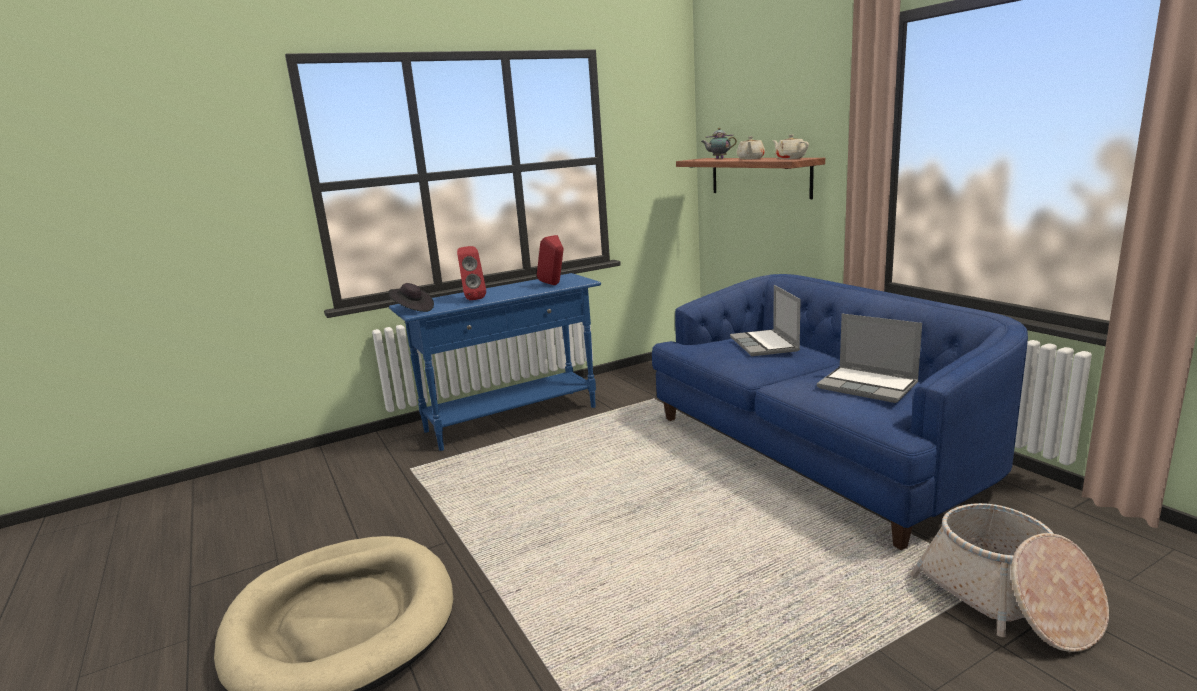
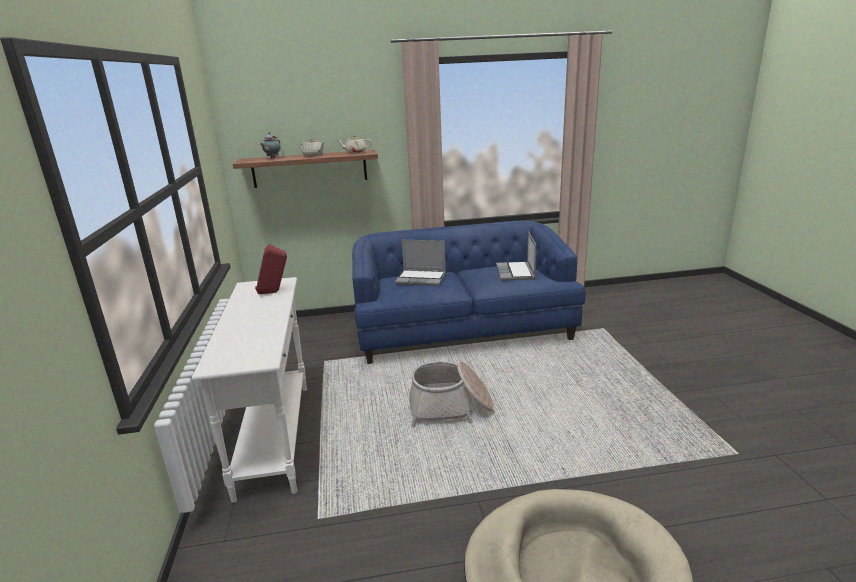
camera: 70 degrees left, 5 degrees up
(412, 310) = (248, 361): black hat -> none
(473, 299) = (258, 328): red speaker -> none
(512, 419) = (275, 436): blue console table -> white console table
(869, 386) = (516, 272): laptop -> laptop turned 120 degrees clockwise
(1007, 600) = (617, 331): basket -> basket (450, 407)

